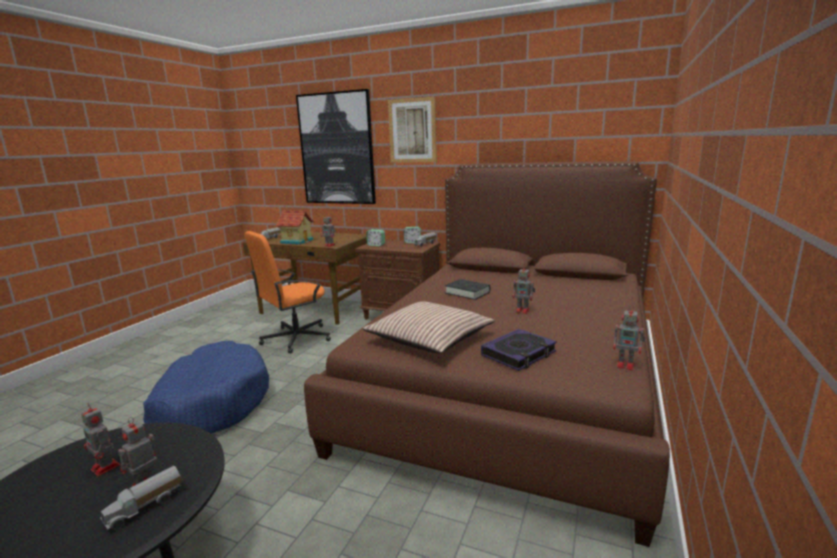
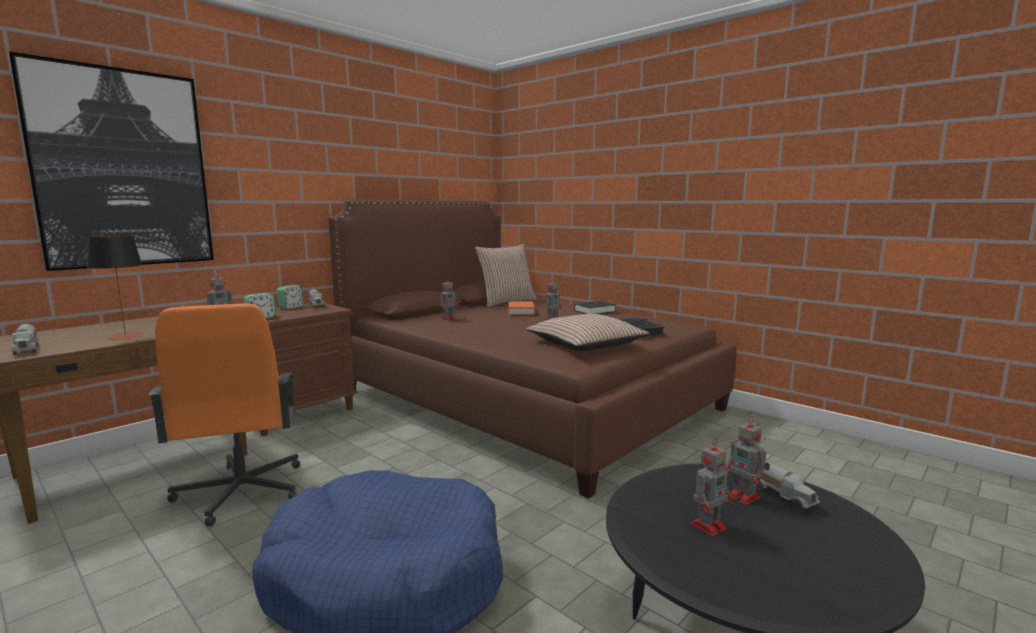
camera: 70 degrees left, 5 degrees down
(297, 241) = (125, 337): toy house -> table lamp
(412, 130) = (270, 153): picture -> none
(467, 292) = (484, 325): black book -> black book (594, 311)
(548, 294) = (521, 312): none -> orange book
(587, 281) = (506, 302): none -> pillow
(626, 365) = (665, 320): toy robot -> toy robot (449, 318)

